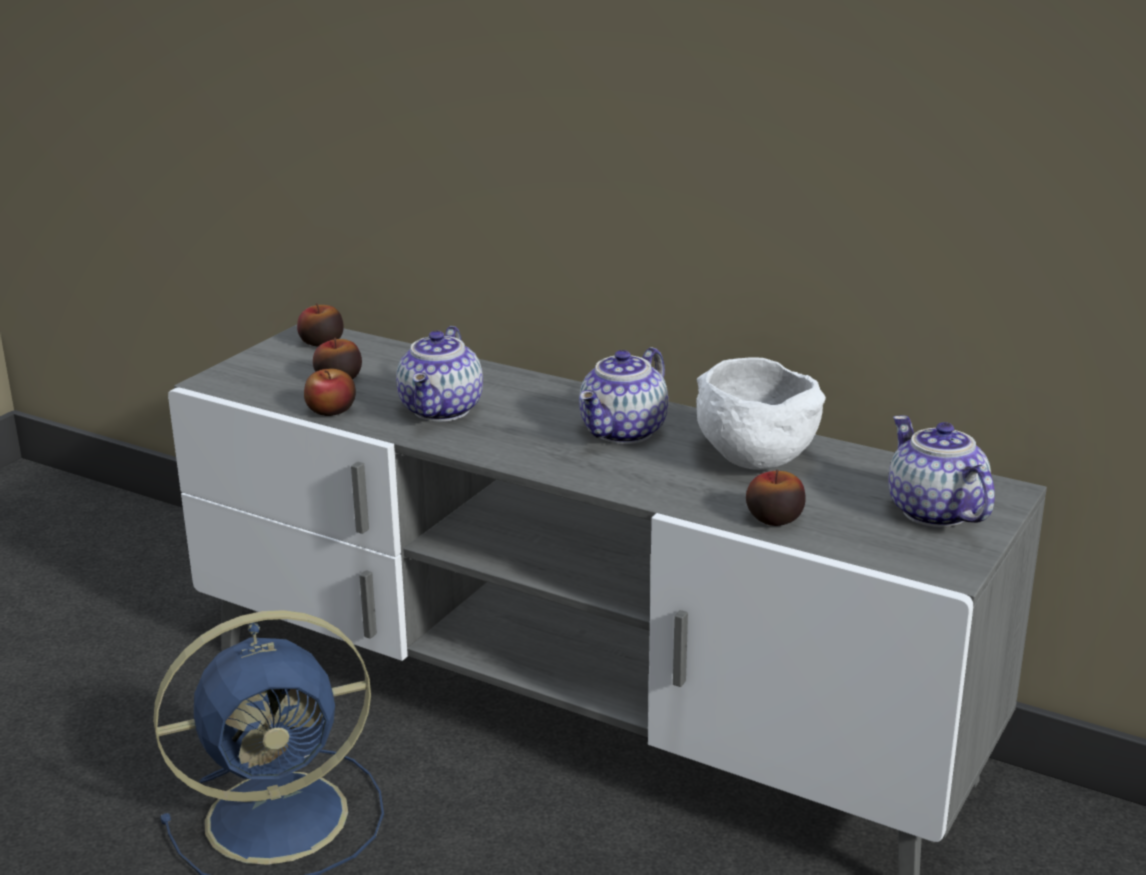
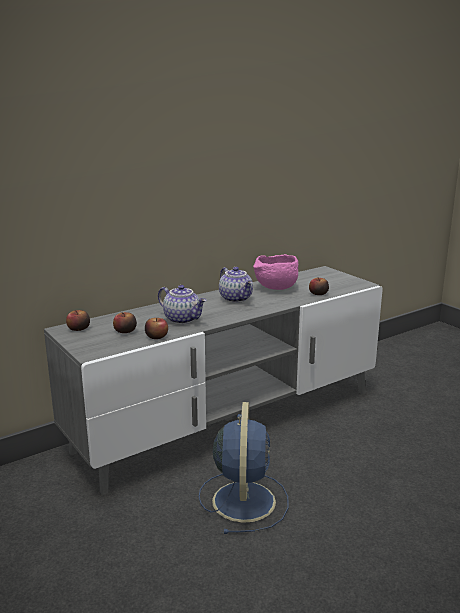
camera: 65 degrees left, 5 degrees down
(752, 459) = (275, 288): white bowl -> pink bowl
(932, 512) = (330, 278): teapot -> none

